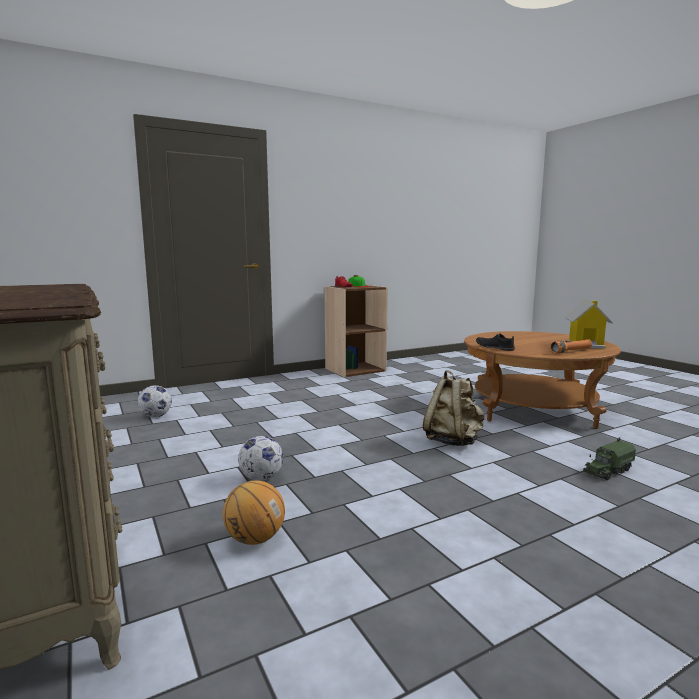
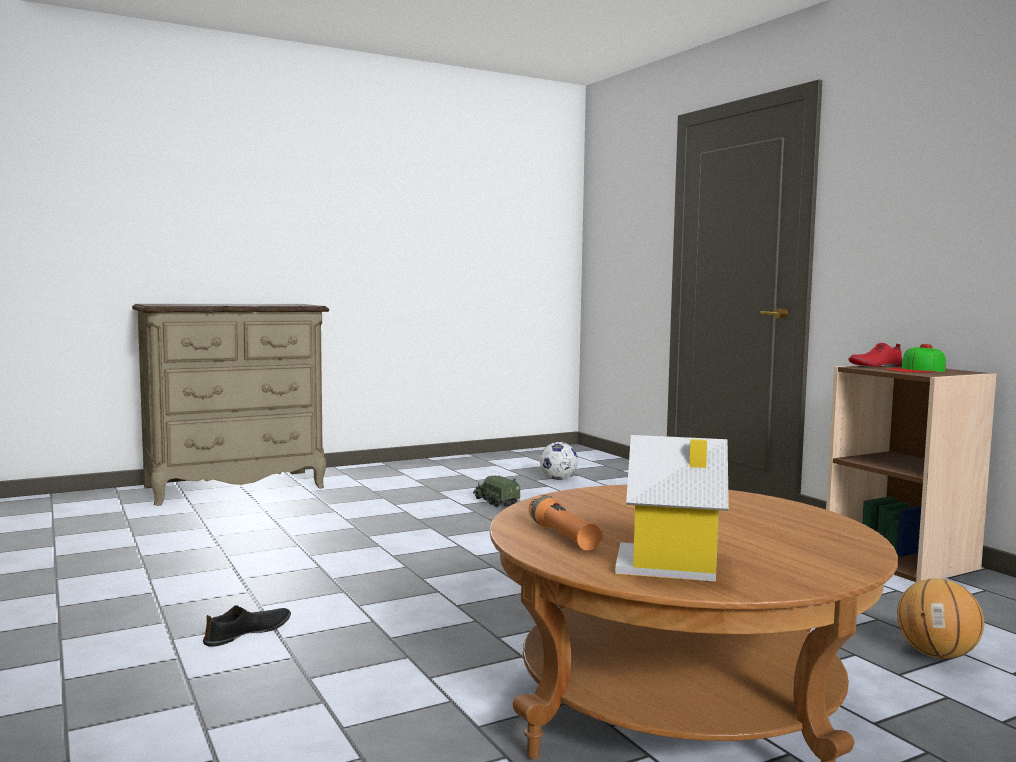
camera: 90 degrees right, 5 degrees down
(254, 539) = (259, 522): basketball -> basketball (936, 655)
(262, 478) = (373, 519): football -> none
(453, 441) = (463, 604): beige backpack -> none
(494, 347) = (600, 494): black shoe -> black shoe (248, 633)
(608, 471) = (297, 703): toy truck -> toy truck (495, 502)

